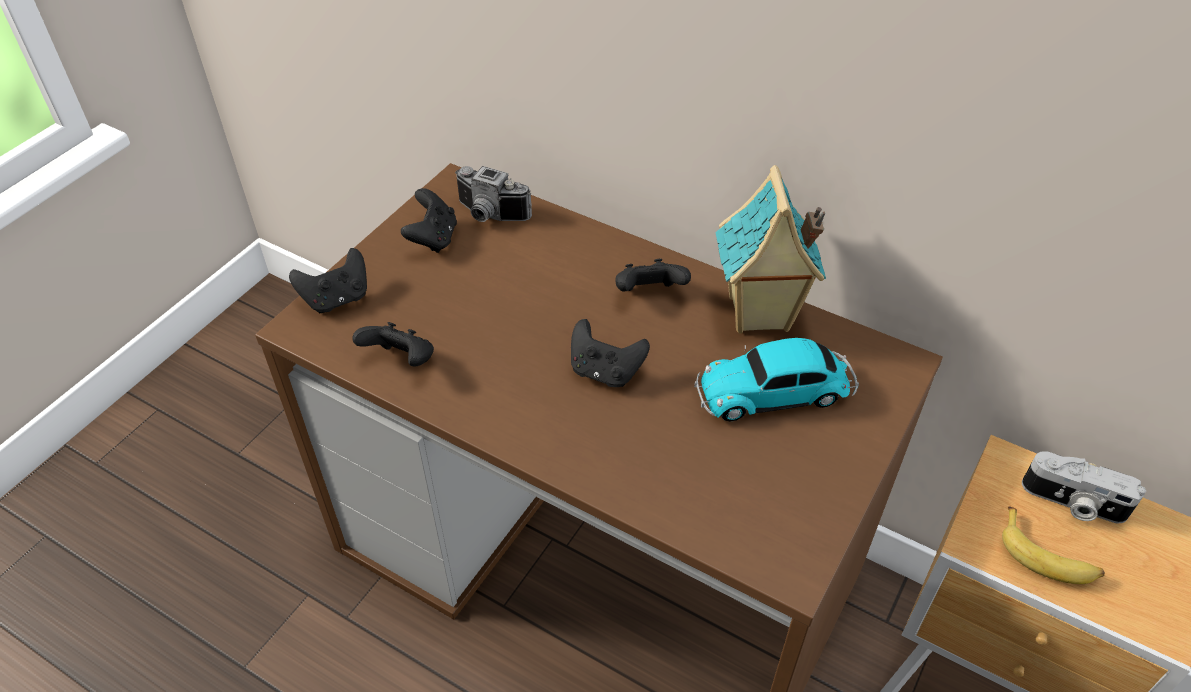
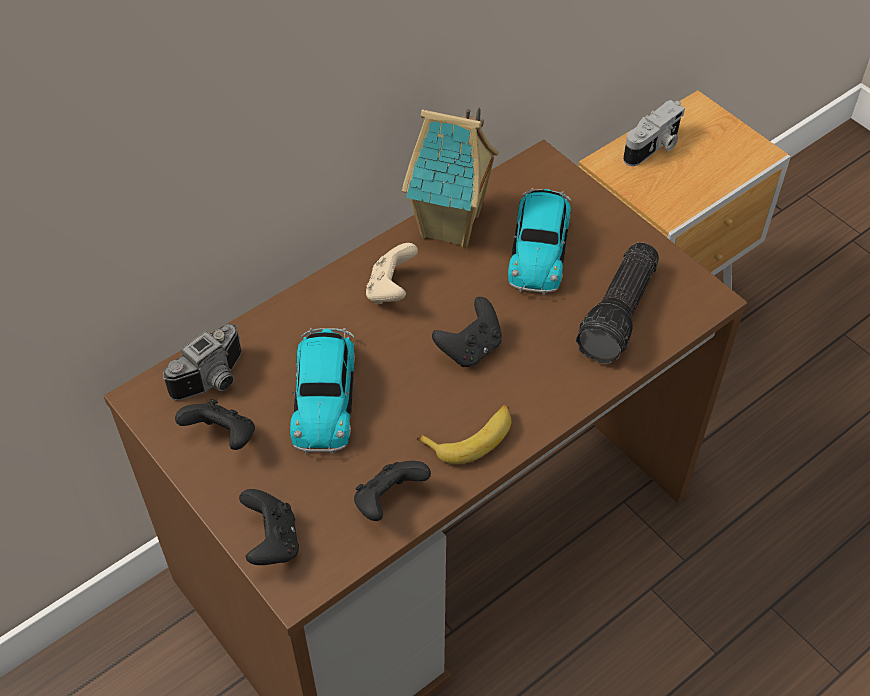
camera: 70 degrees left, 5 degrees up
(504, 285) = (324, 394): none -> toy car
(649, 294) = (391, 290): black game controller -> beige game controller
(718, 488) = (620, 315): none -> flashlight
(1047, 556) = (691, 180): banana -> banana (471, 437)

